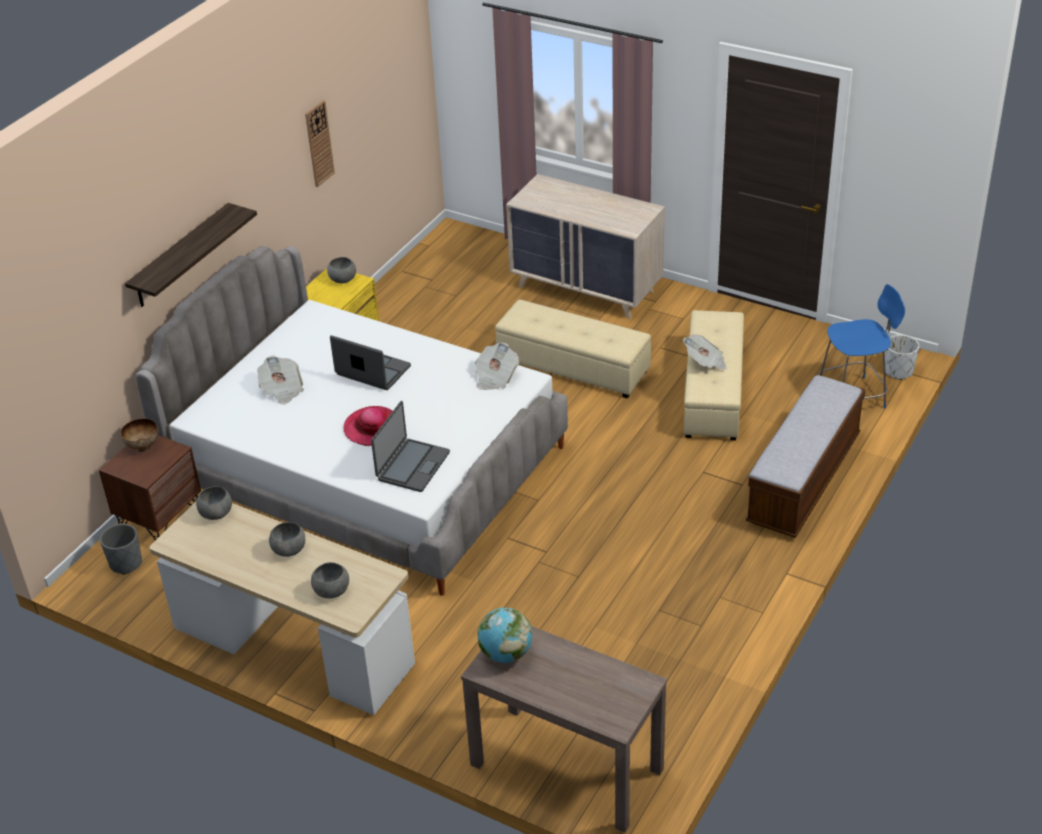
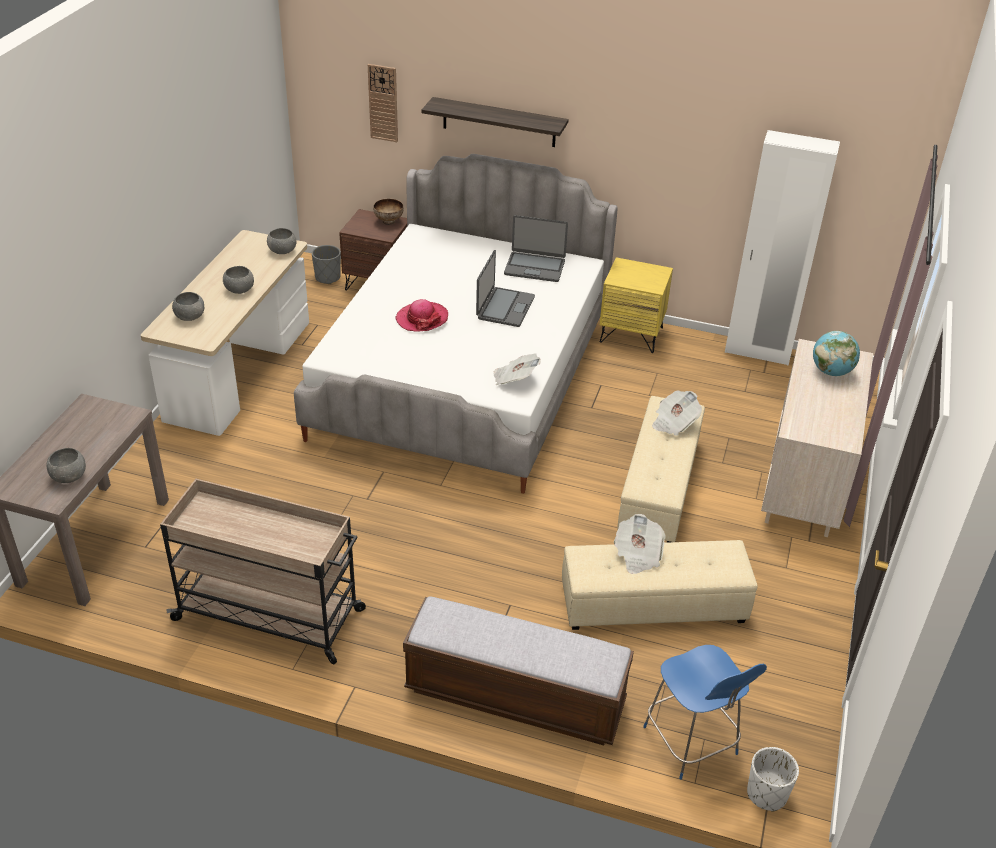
camera: 75 degrees right, 0 degrees up
(282, 390) = (465, 266): newspaper -> newspaper (674, 423)
(319, 143) = (708, 153): wall clock -> wall clock (383, 103)
(342, 279) = (652, 277): grey bowl -> grey bowl (69, 476)
(400, 277) = (757, 352): none -> white wardrobe
(412, 466) = (373, 347): laptop -> laptop (534, 267)
(505, 654) = (104, 414): globe -> globe (831, 371)
(695, 625) = (271, 615): none -> beige cart

